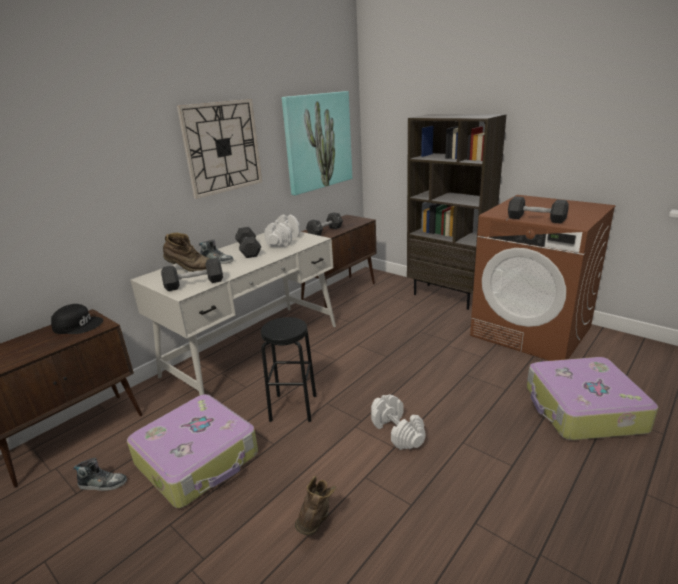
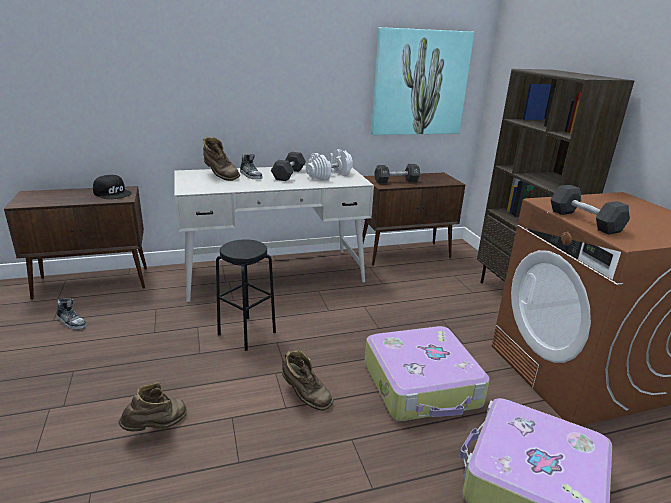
camera: 30 degrees right, 0 degrees up
(194, 284) = (206, 186): black dumbbell -> none
(198, 459) = (140, 336): suitcase -> suitcase (422, 385)
(222, 147) = (295, 68): wall clock -> none
(397, 431) = (305, 396): white dumbbell -> brown boot

